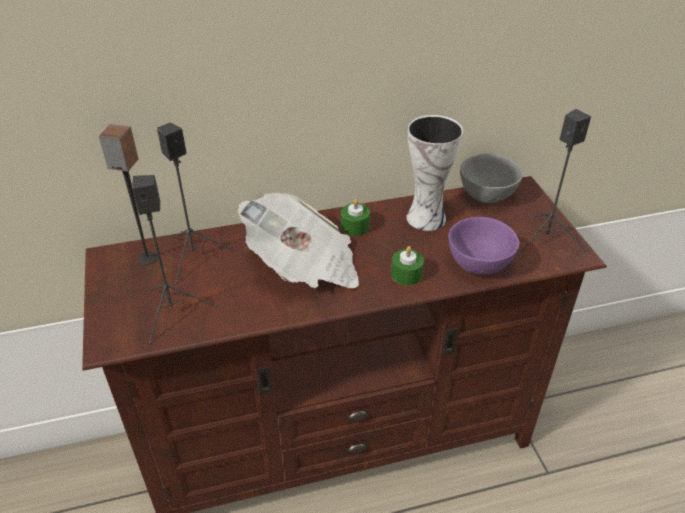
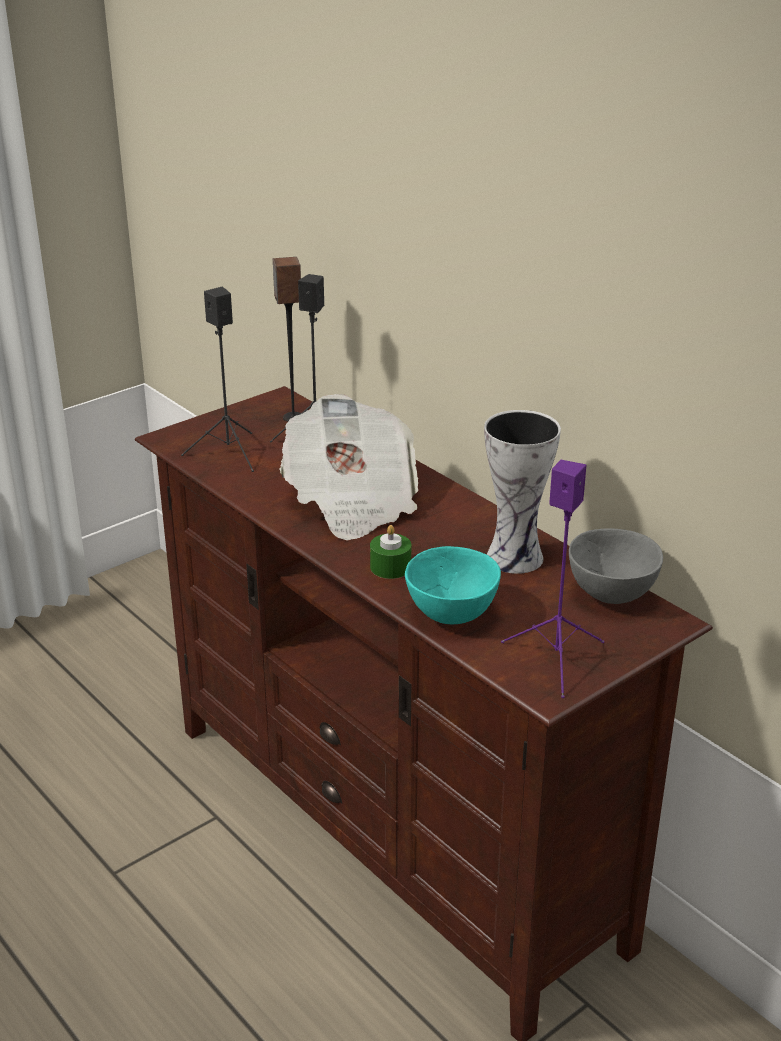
camera: 65 degrees right, 10 degrees down
(355, 226) = (450, 514): green candle -> none
(479, 266) = (450, 615): purple bowl -> turquoise bowl
(545, 239) = (556, 659): black speaker -> purple speaker

